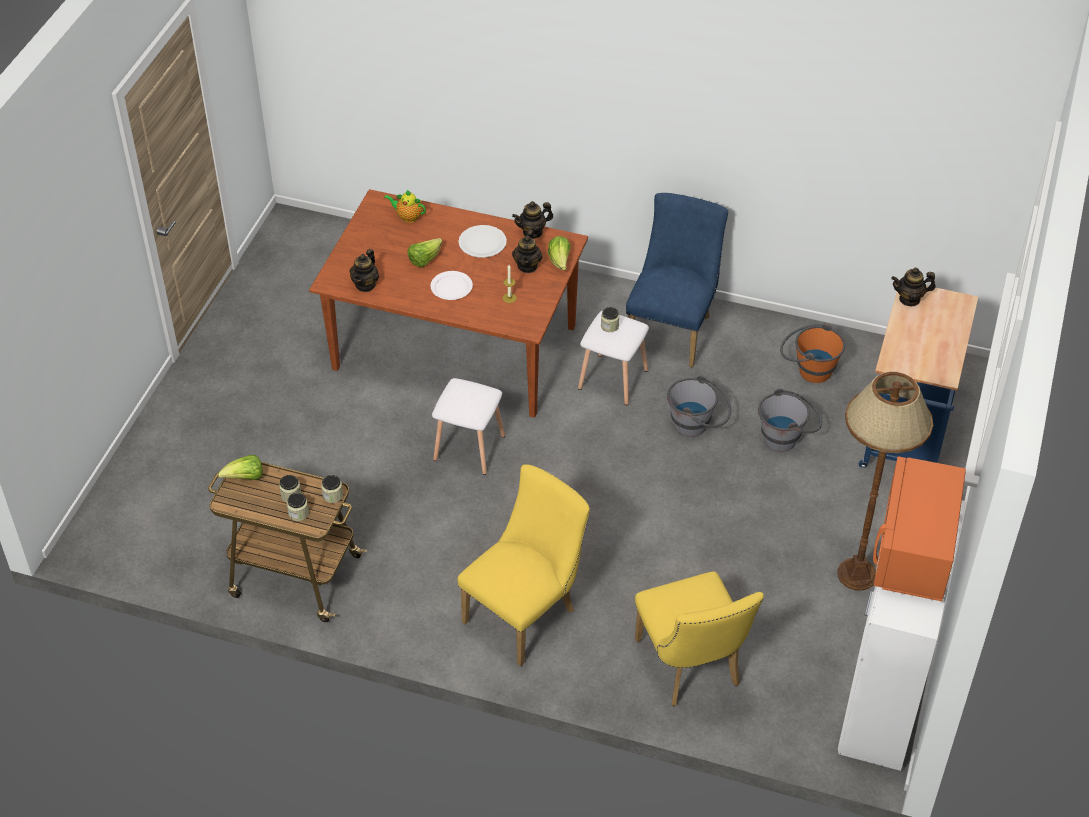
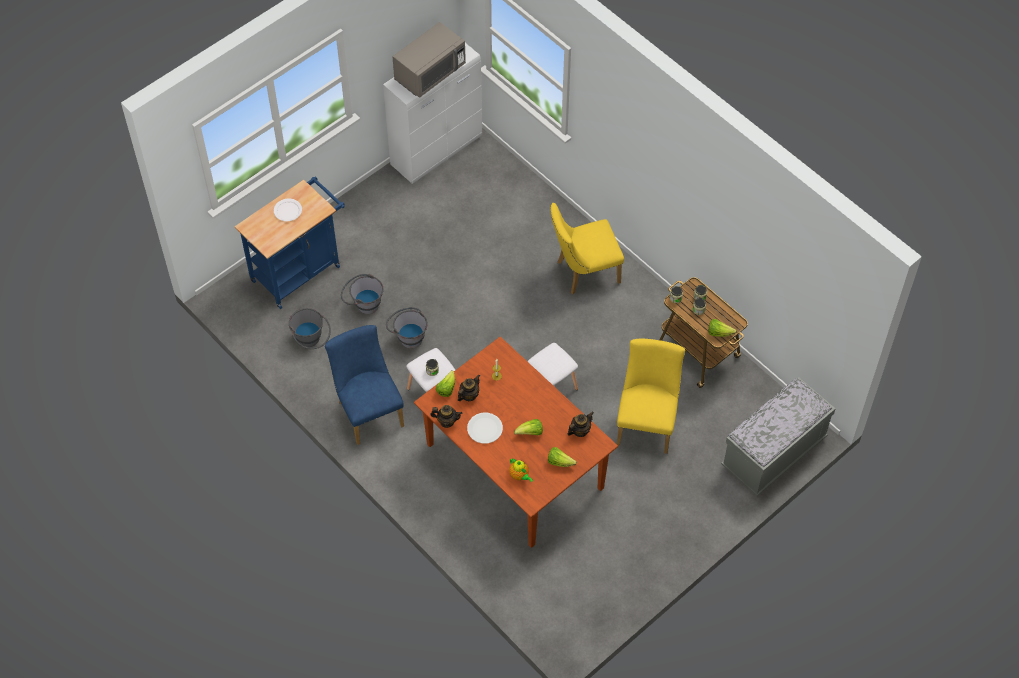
camera: 150 degrees left, 10 degrees up
(129, 496) = (773, 453): none -> grey bench
(369, 247) = (560, 462): none -> lettuce
(451, 287) = (526, 402): white plate -> white plate (287, 211)
(672, 330) = (368, 410): blue chair -> blue chair turned 105 degrees clockwise
(691, 669) = (519, 205): yellow chair -> yellow chair (646, 422)
(808, 369) = (311, 341): orange bucket -> grey bucket
(856, 575) = (396, 211): brown floor lamp -> none
(909, 299) = (274, 242): teapot -> none
(914, 551) = (430, 73): orange microwave -> grey microwave

